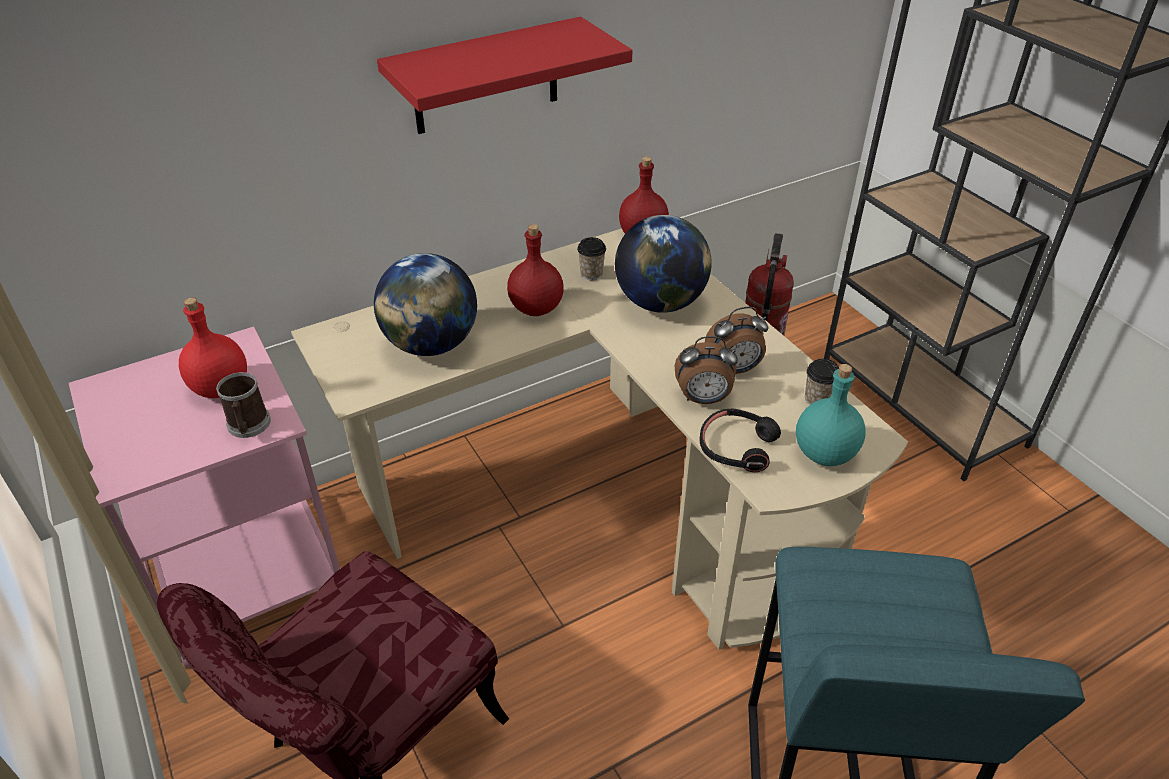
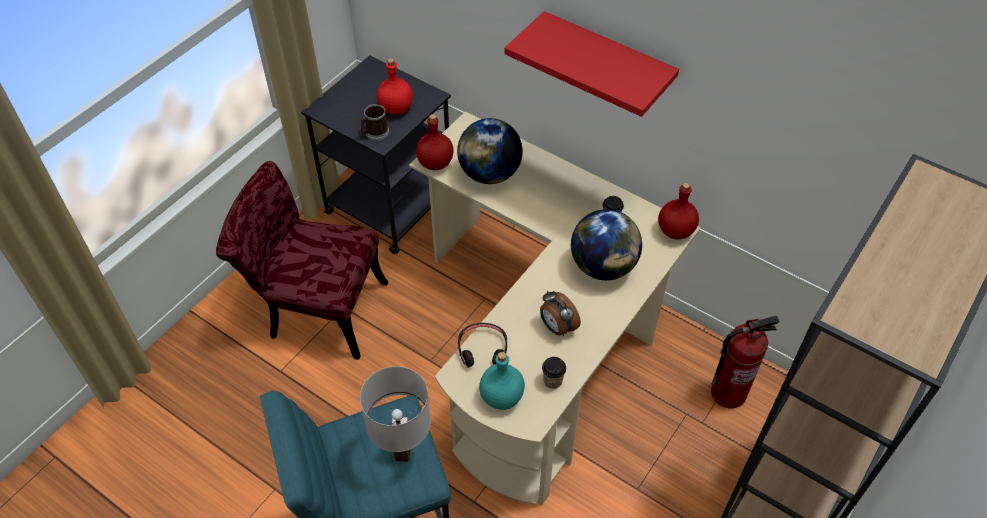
camera: 65 degrees right, 10 degrees up
(252, 576) = (391, 206): pink cart -> black cart
(537, 308) = (555, 207): red bottle -> red bottle (436, 163)
(703, 399) = (517, 320): alarm clock -> none
(893, 584) = (403, 452): none -> white table lamp

